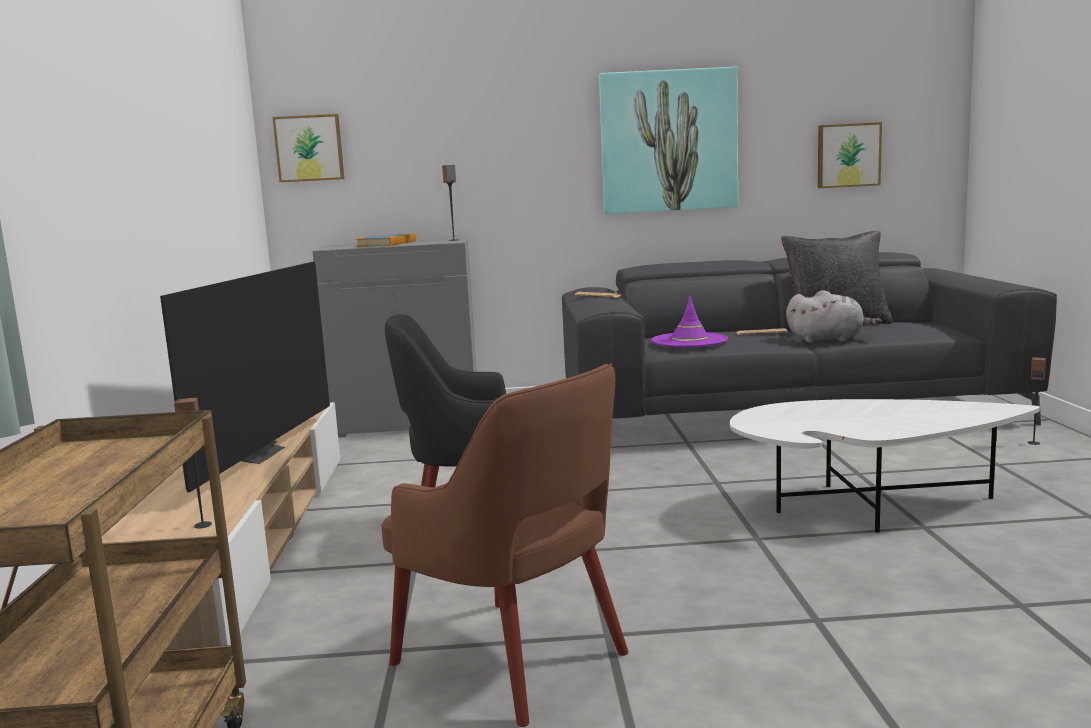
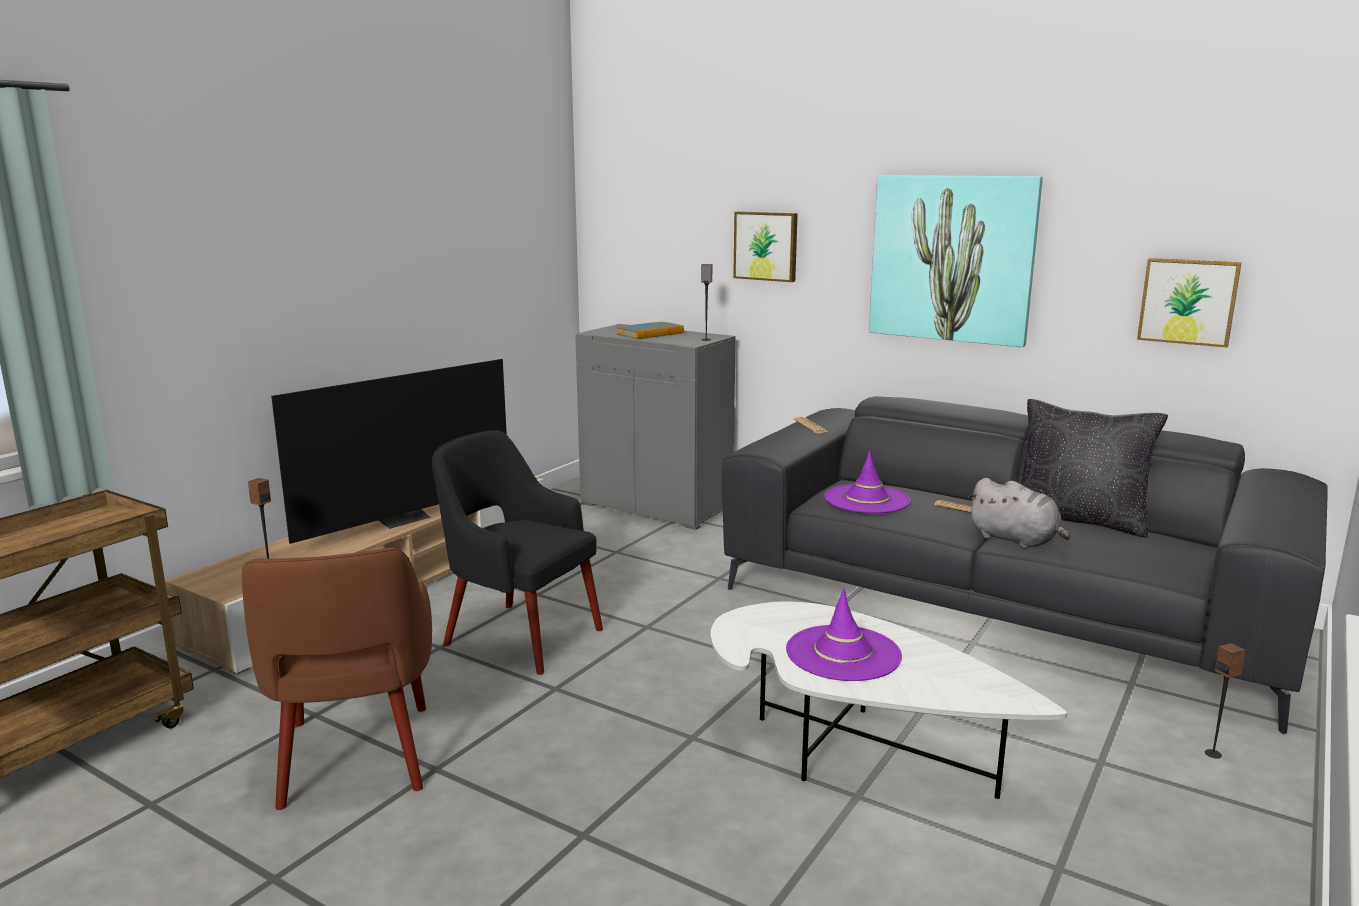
camera: 35 degrees right, 5 degrees up
(309, 148) = (614, 230): picture -> picture (766, 246)
(861, 418) = (843, 653): none -> purple hat

